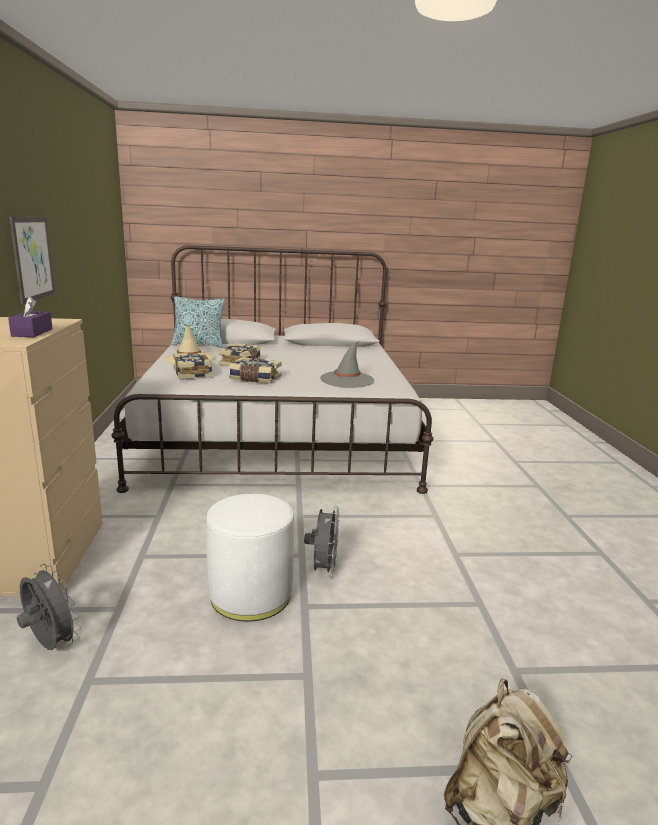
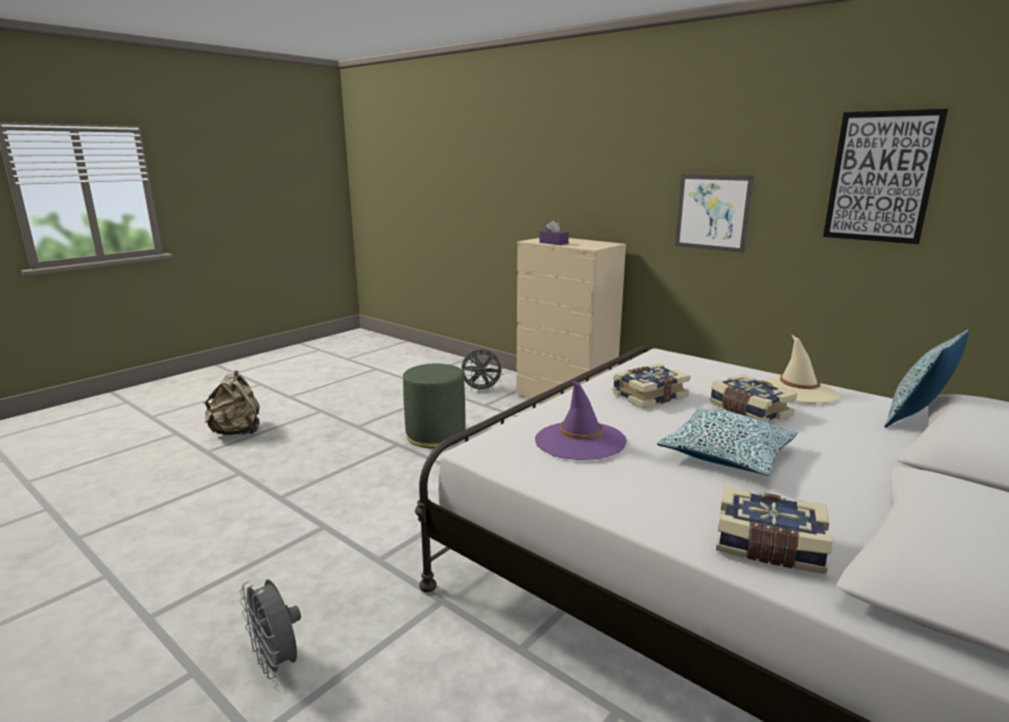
camera: 135 degrees right, 0 degrees up
(81, 216) = (881, 177): none -> picture
(193, 373) = (705, 377): book -> book (768, 547)
(251, 594) = (435, 435): white ottoman -> green ottoman
(305, 361) = (727, 454): none -> pillow
(323, 569) = (416, 464): grey fan -> grey fan (277, 662)
(347, 380) = (580, 441): grey hat -> purple hat

